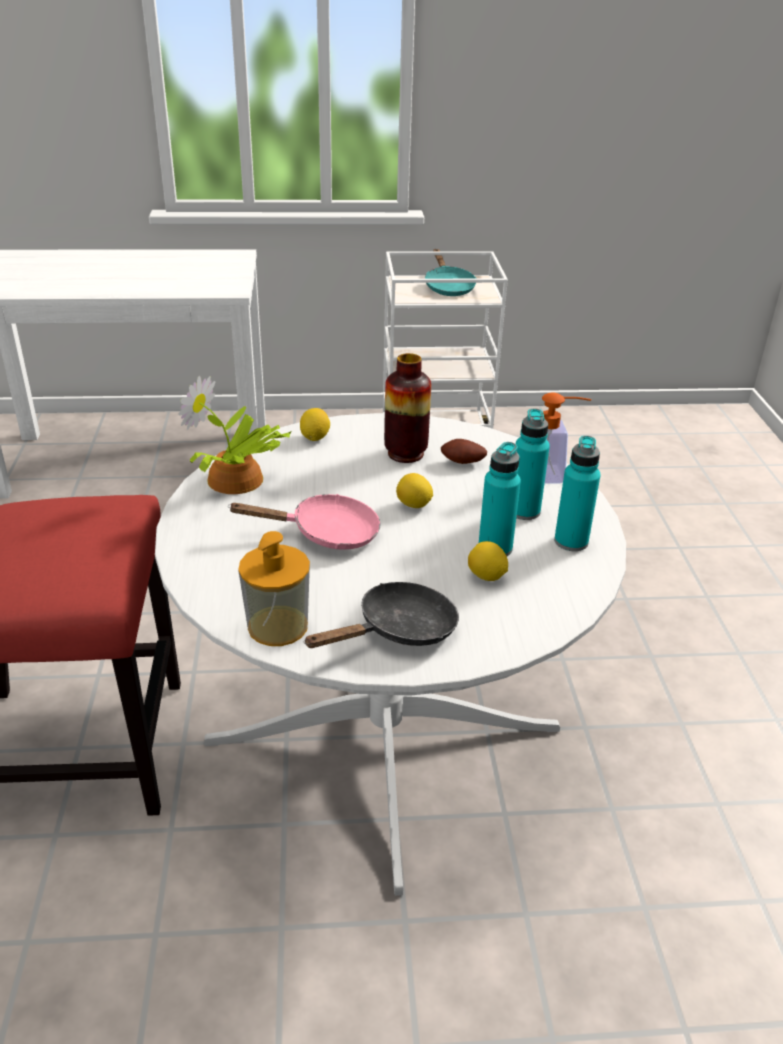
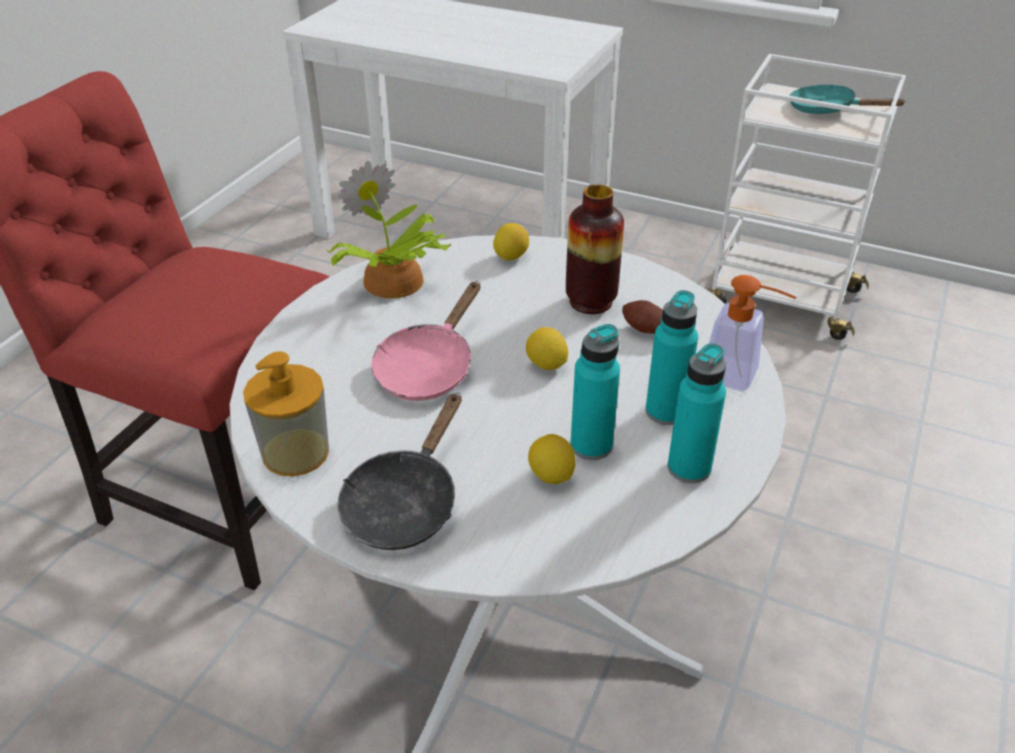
camera: 30 degrees right, 5 degrees up
(326, 533) = (428, 368): pink frying pan -> pink frying pan turned 90 degrees clockwise
(399, 630) = (405, 503): black frying pan -> black frying pan turned 120 degrees clockwise
(448, 287) = (827, 110): turquoise frying pan -> turquoise frying pan turned 105 degrees clockwise

